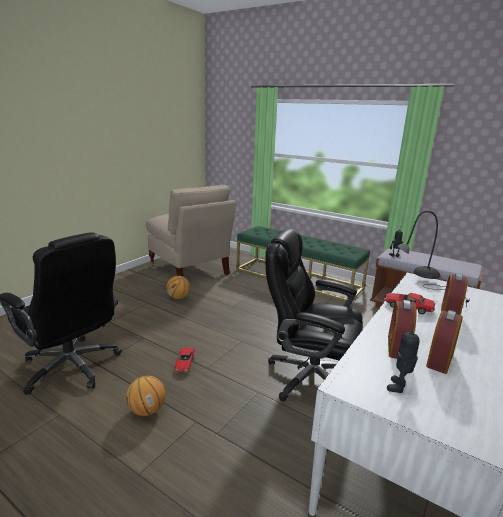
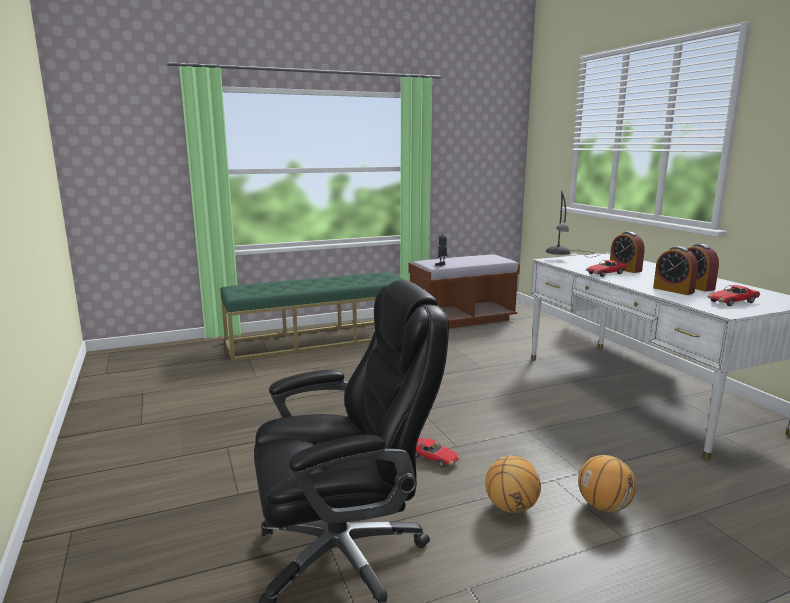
camera: 55 degrees left, 5 degrees down
(178, 297) = (249, 419): basketball -> basketball (604, 506)
(189, 270) = (171, 389): beige chair -> none
(309, 377) = (522, 398): black office chair -> none
(399, 387) = (731, 302): toy robot -> toy car

